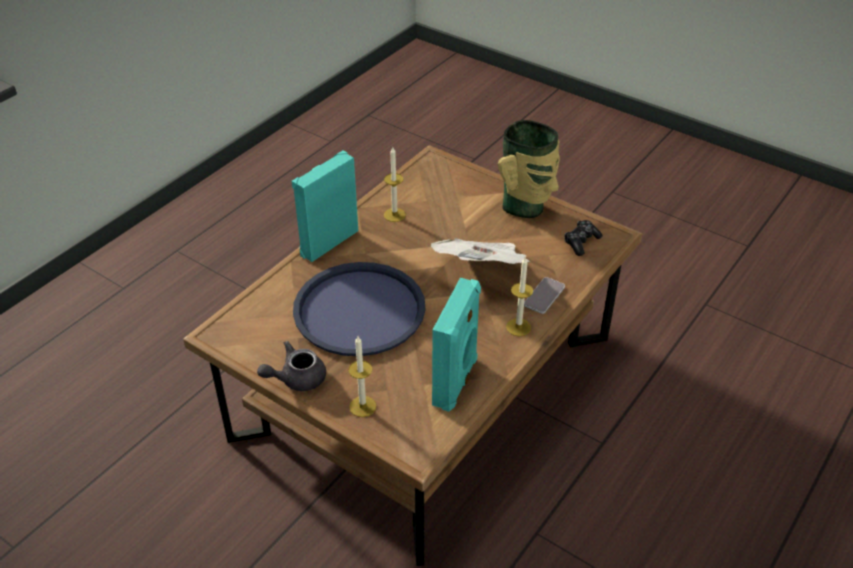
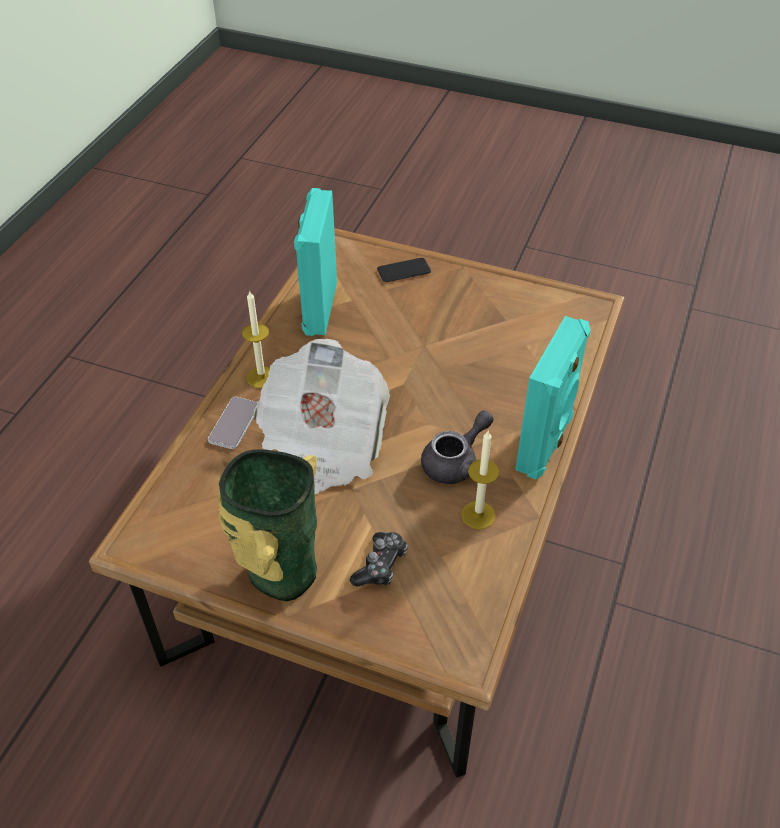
camera: 165 degrees right, 5 degrees up
(296, 379) = (481, 280): grey teapot -> grey teapot (456, 462)
(359, 310) = (455, 362): blue tray -> none
(362, 406) = (403, 271): candle -> phone
(581, 242) = (186, 522): game controller -> game controller (380, 565)

